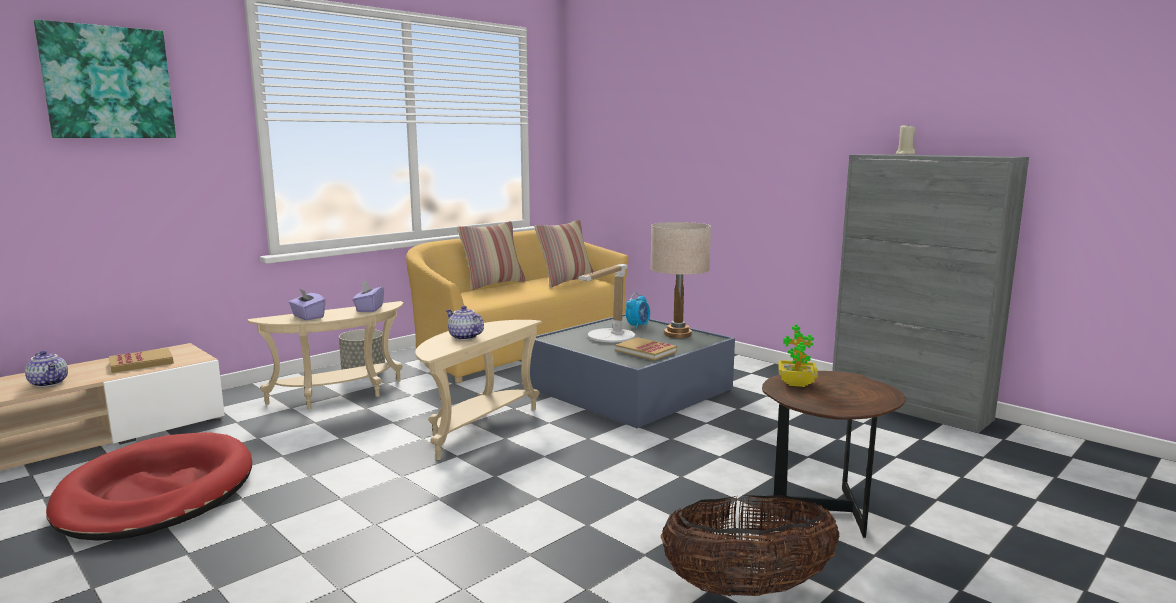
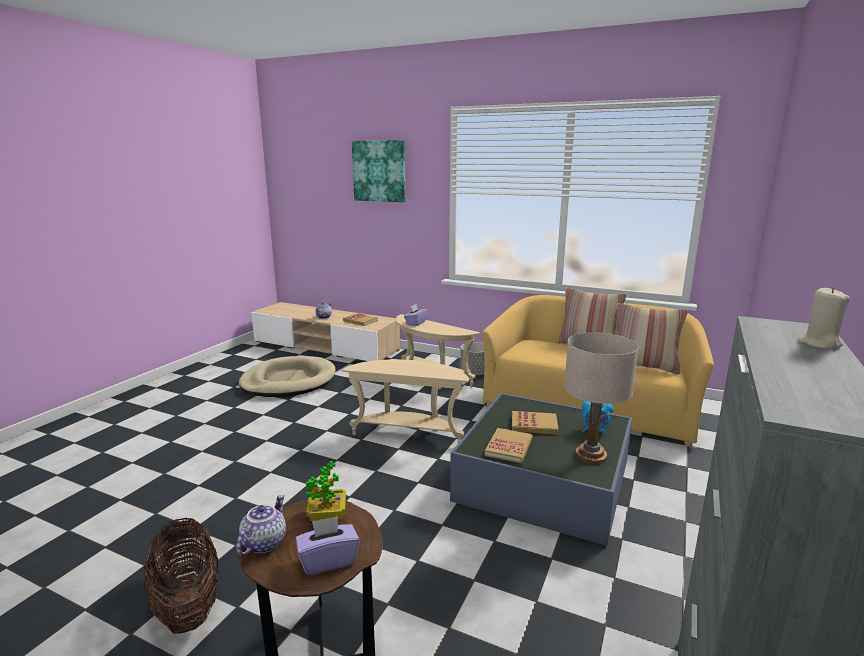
camera: 70 degrees right, 5 degrees up
(157, 493) = (288, 381): red dog bed -> beige dog bed
(369, 309) = (448, 330): purple tissue box -> purple tissue box (328, 560)
(464, 337) = (400, 367): teapot -> teapot (263, 543)
(608, 339) = (534, 425): table lamp -> book

